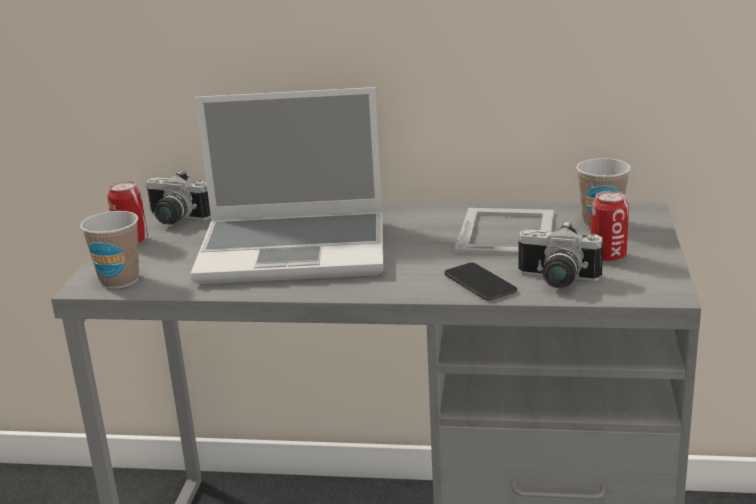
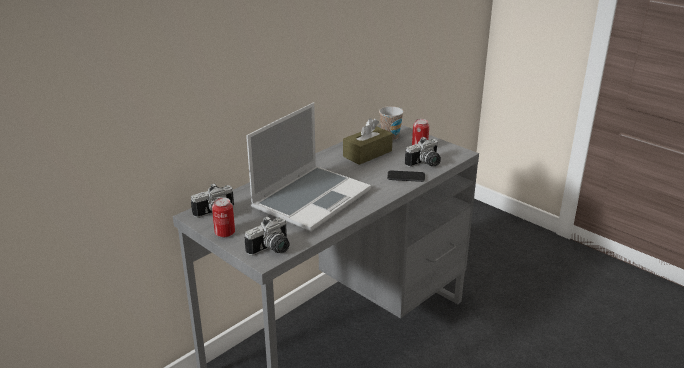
camera: 55 degrees left, 5 degrees up
(119, 280) = (272, 250): cup -> camera
(507, 231) = (367, 154): picture frame -> brown tissue box

